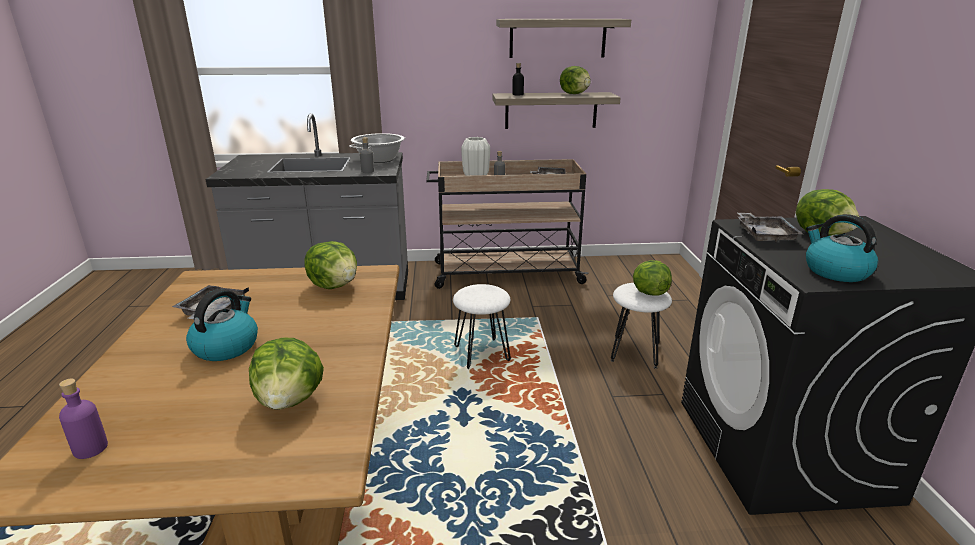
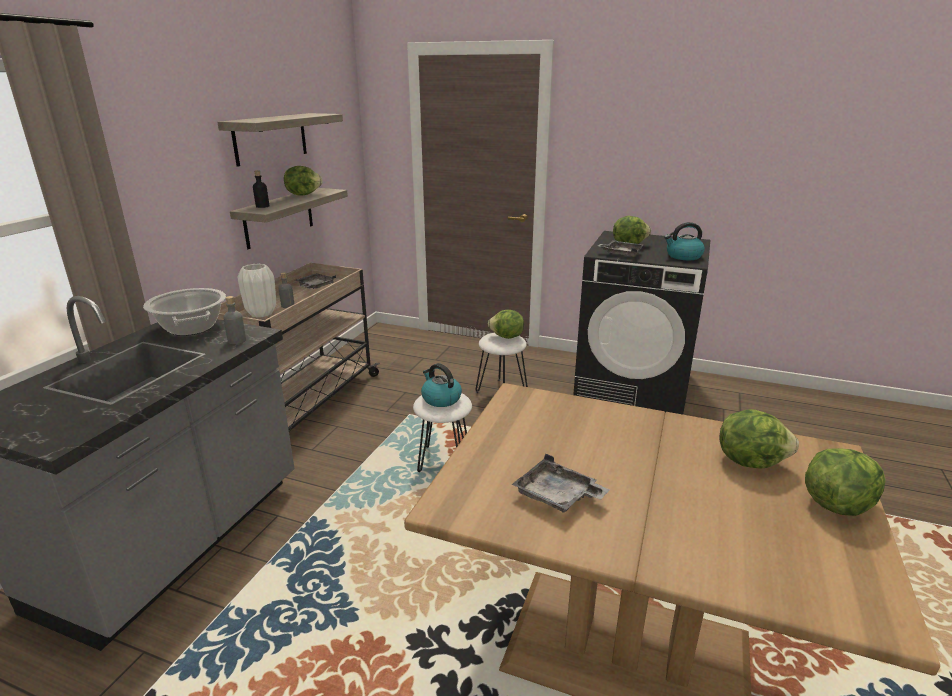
camera: 65 degrees left, 0 degrees up
(91, 448) = (825, 571): purple bottle -> none
(226, 346) = (645, 489): kettle -> kettle (440, 399)
(335, 285) = (533, 418): lettuce -> lettuce (836, 504)

